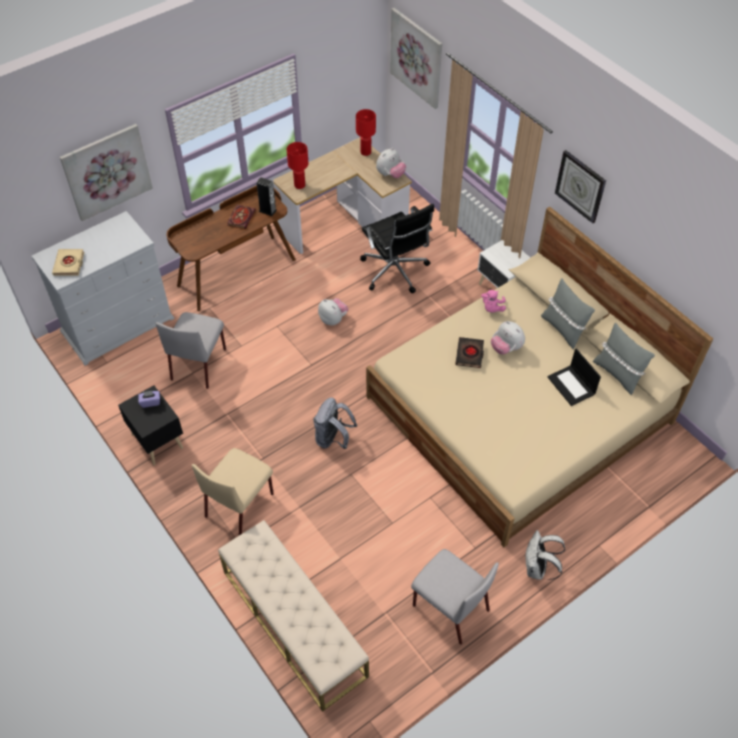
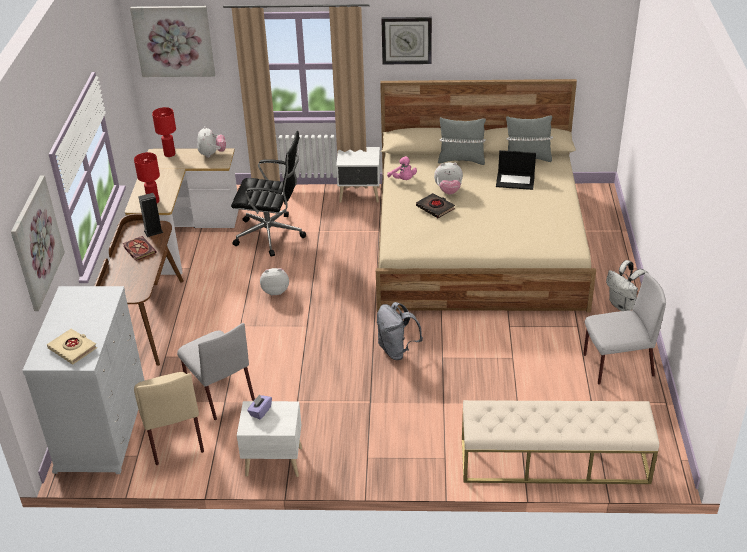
camera: 50 degrees left, 15 degrees down
(158, 440) = (273, 461): black nightstand -> white nightstand
(240, 504) = (402, 438): beige chair -> beige chair (173, 436)

